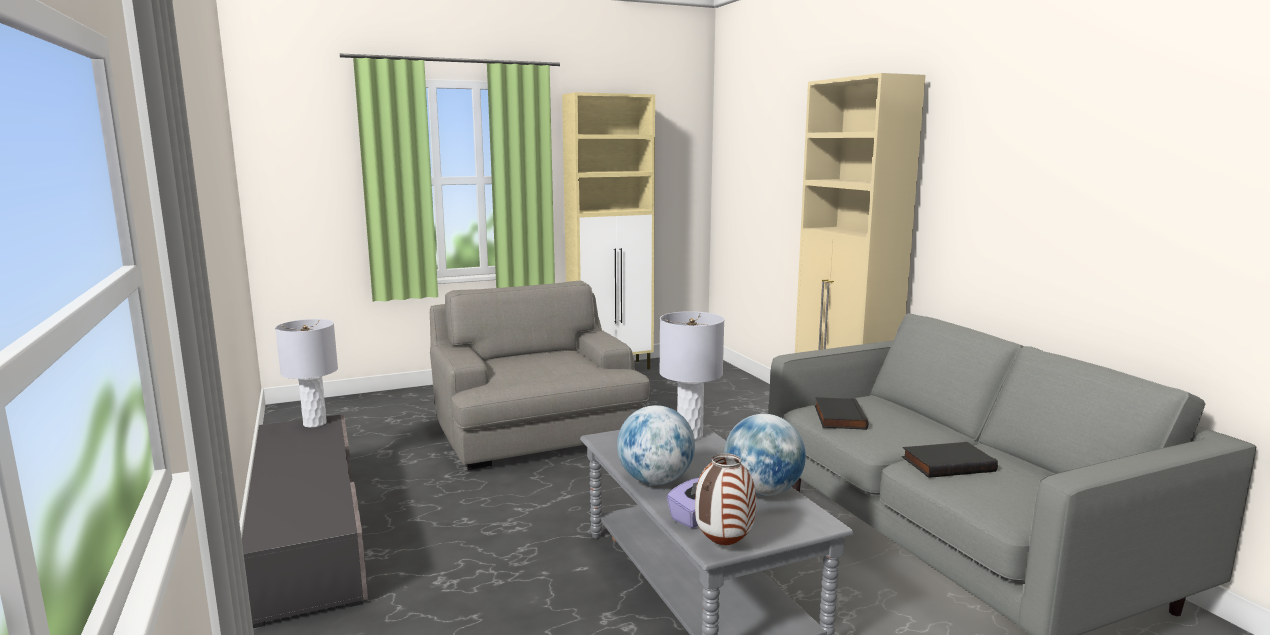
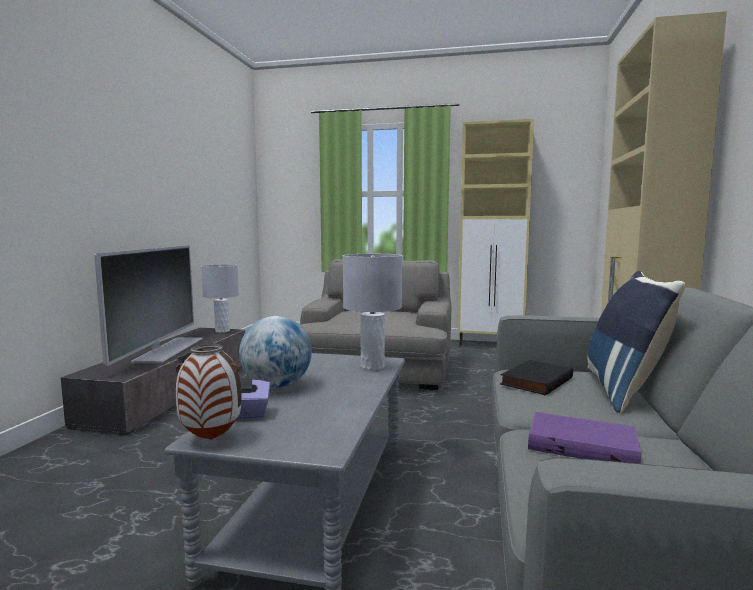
camera: 35 degrees right, 5 degrees down
(303, 472) = (167, 350): none -> television
(763, 491) = (335, 414): globe -> none
(904, 412) = (625, 391): none -> blue pillow
(947, 463) = (582, 444): black book -> purple book

